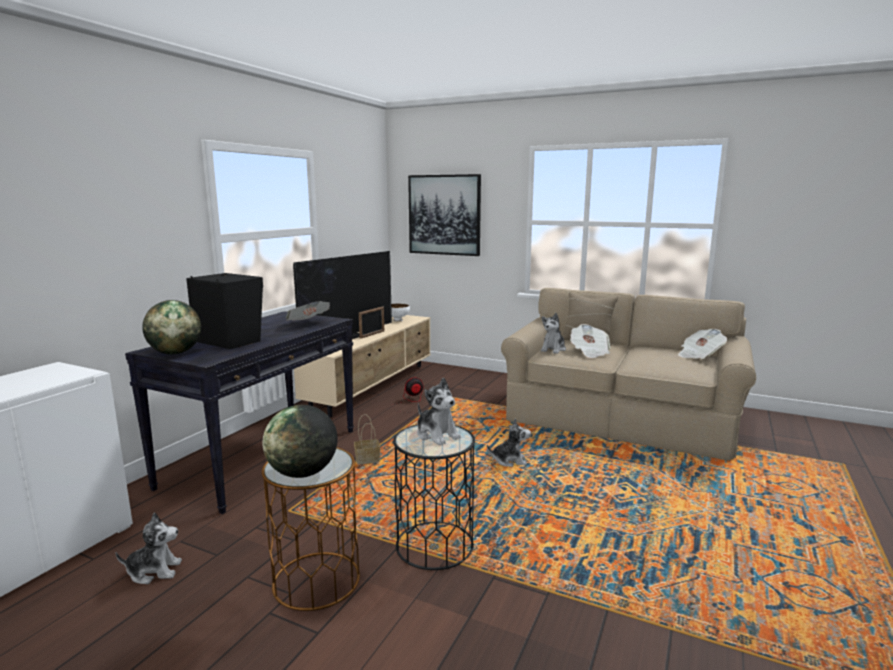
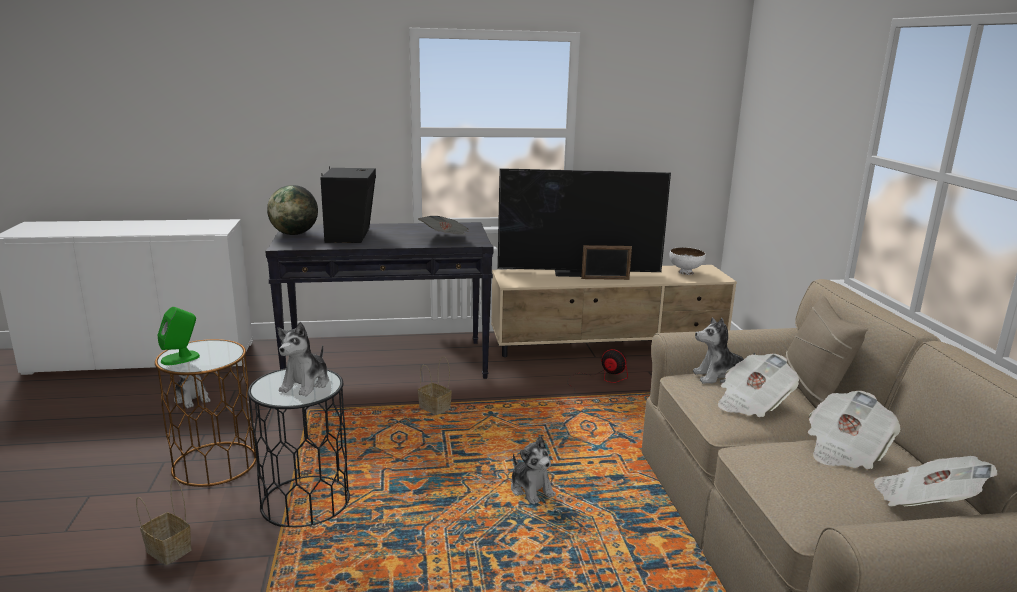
camera: 55 degrees right, 5 degrees up
(303, 473) = (181, 358): globe -> green speaker
(437, 634) = (167, 550): none -> basket
(444, 215) = (785, 129): picture -> none
(650, 352) = (845, 450): none -> newspaper

